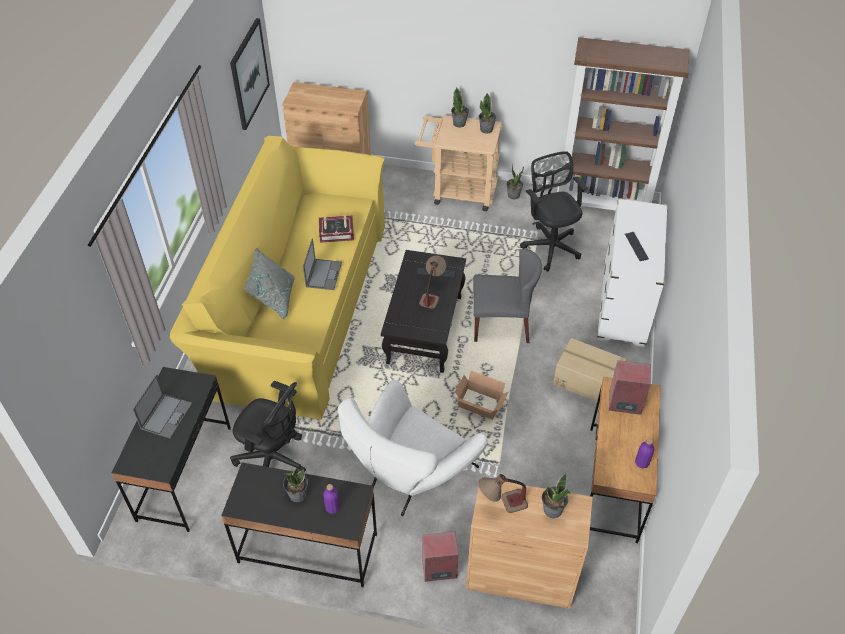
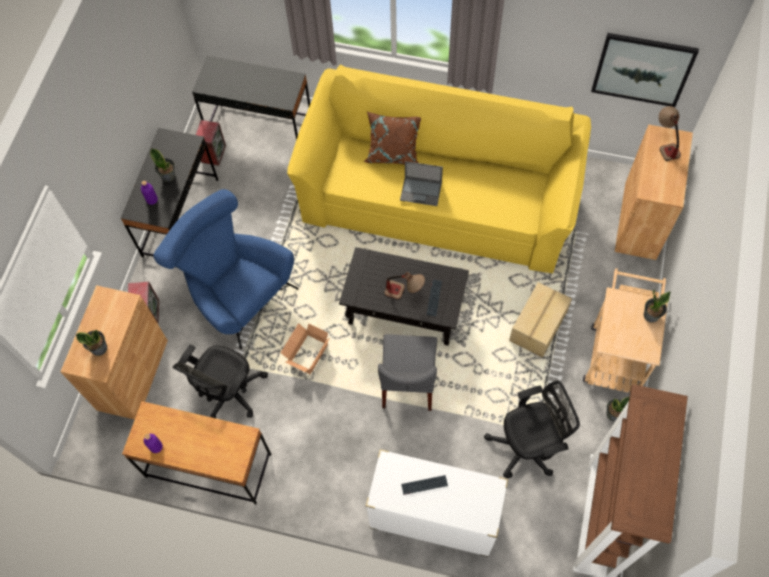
camera: 95 degrees right, 15 degrees up
(166, 415) = (255, 82): laptop -> none
(273, 298) = (393, 152): grey pillow -> brown pillow
(273, 459) = (266, 189): black office chair -> black office chair (229, 394)
(336, 232) = (482, 200): book -> none
(410, 477) = (236, 292): white armchair -> blue armchair
(486, 129) = (641, 345): potted plant -> none
(501, 505) = (110, 309): table lamp -> table lamp (665, 144)
(587, 381) = (330, 460): cardboard box -> cardboard box (539, 326)
(624, 403) = (225, 443): speaker -> speaker (213, 153)

